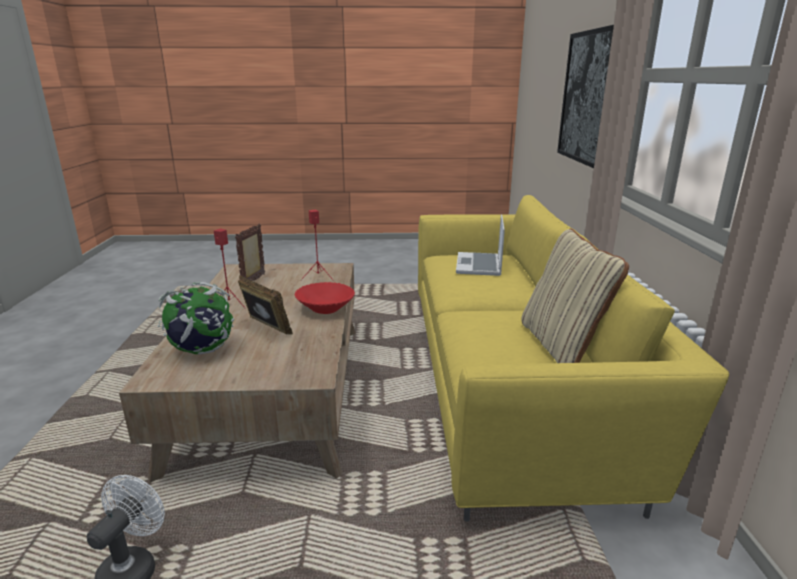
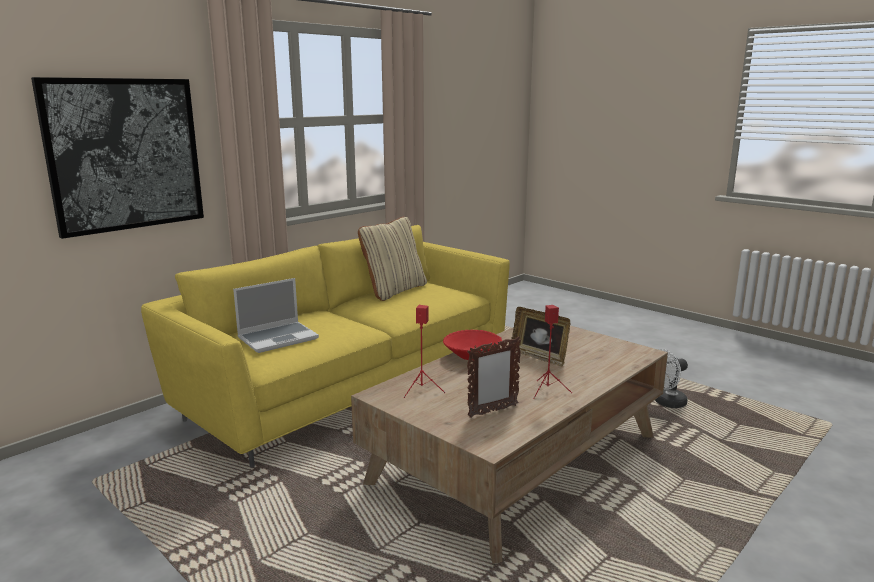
camera: 135 degrees left, 5 degrees down
(202, 350) = (600, 358): globe -> none
(266, 329) = (539, 357): picture frame -> picture frame turned 45 degrees counterclockwise

